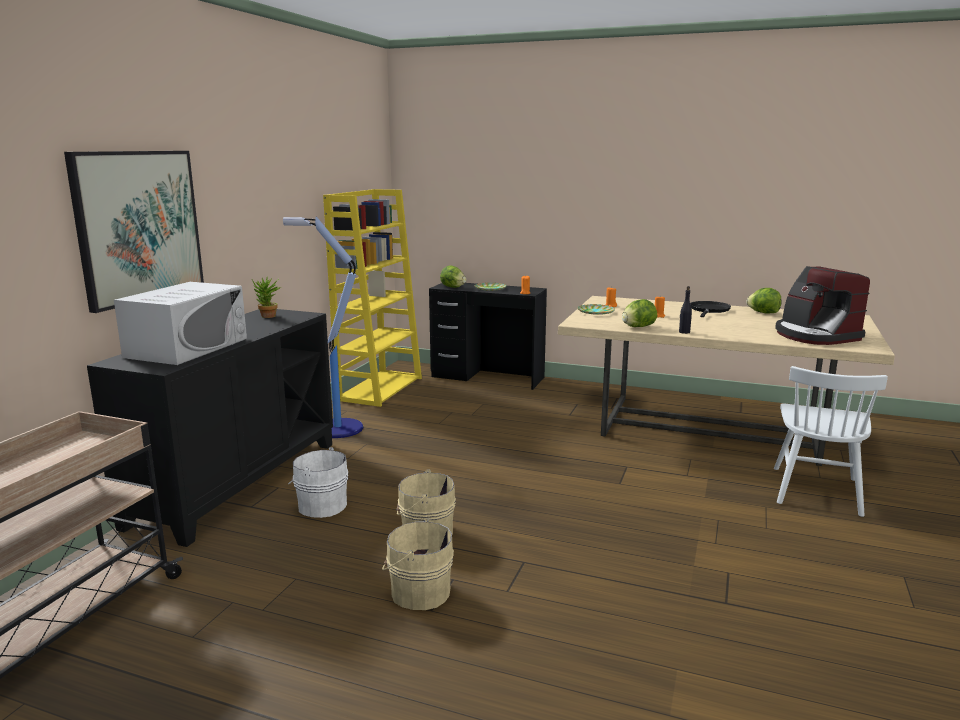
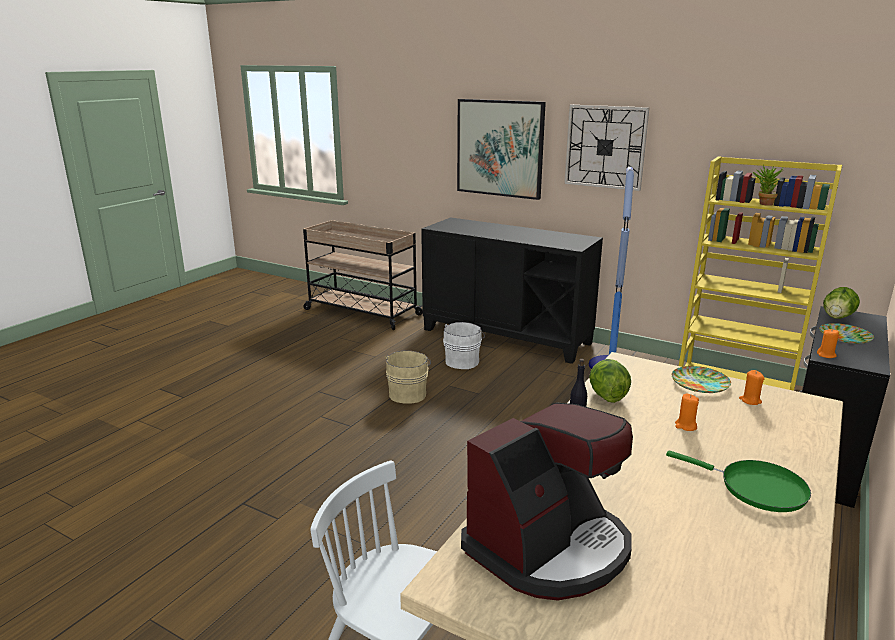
camera: 100 degrees right, 5 degrees up
(187, 348) = (479, 228): white microwave -> none
(246, 201) = (605, 147): none -> wall clock
(268, 317) = (566, 239): potted plant -> potted plant (763, 204)
(418, 592) = (339, 388): beige bucket -> none
(709, 310) = (756, 488): black frying pan -> green frying pan
(763, 313) = (756, 553): lettuce -> none
(815, 335) = (549, 547): coffee machine -> coffee machine turned 150 degrees clockwise

